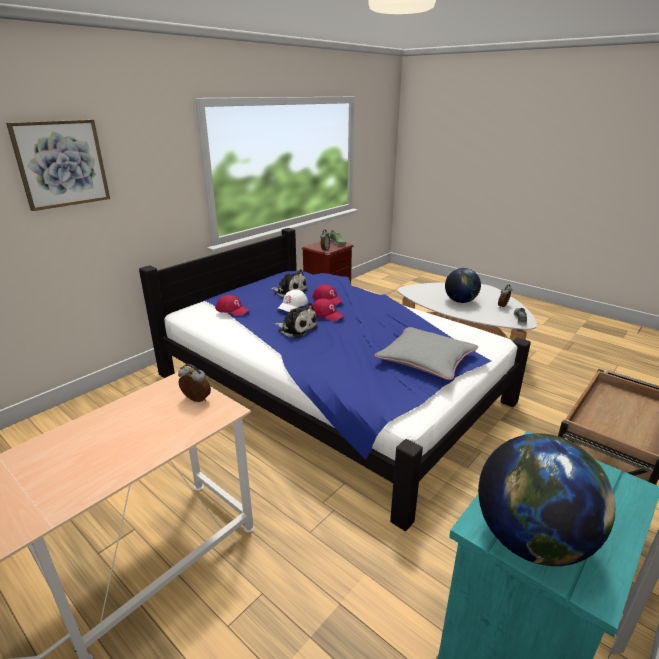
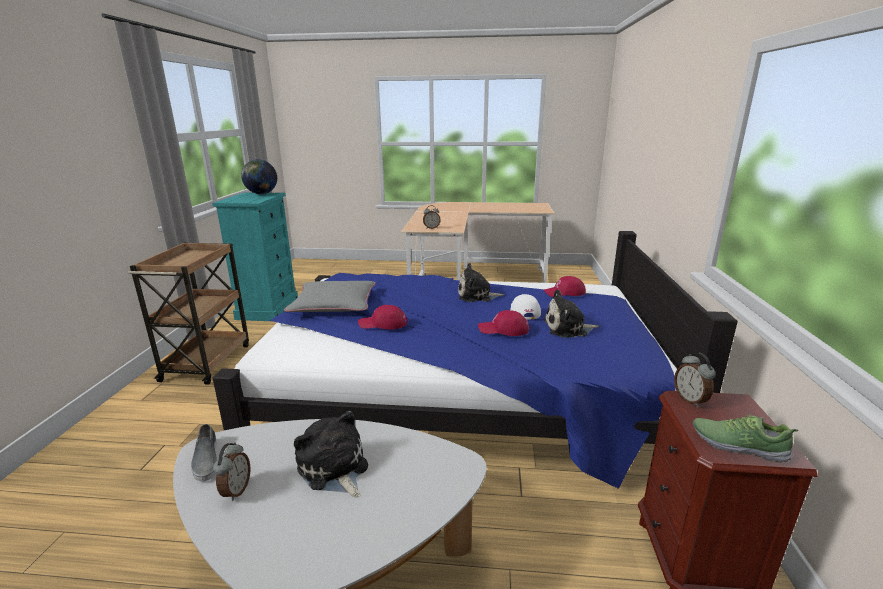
camera: 145 degrees right, 5 degrees down
(61, 164) = (663, 120): picture -> none
(327, 314) = (472, 312): red cap -> red cap (383, 324)
(460, 301) = (334, 469): globe -> plush toy

